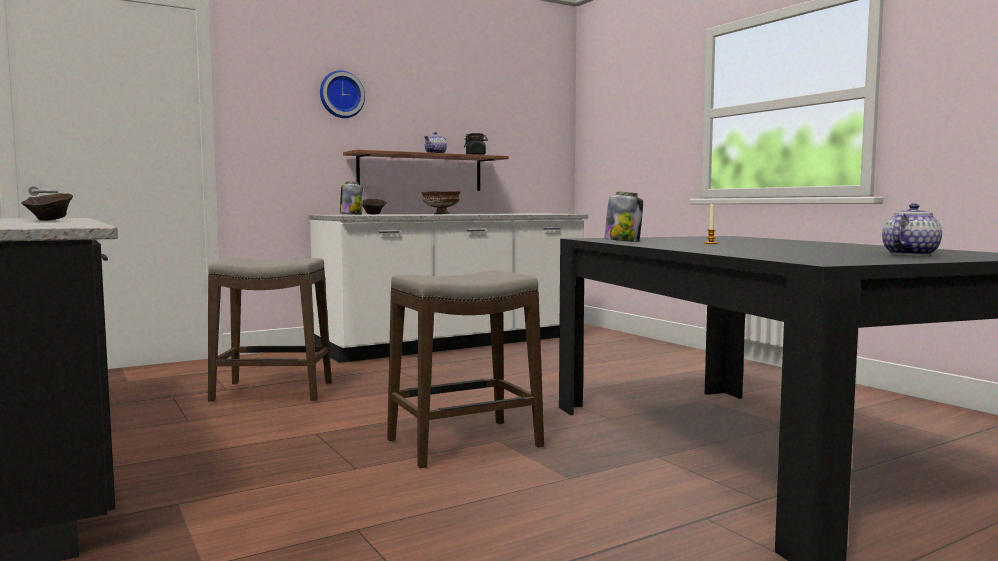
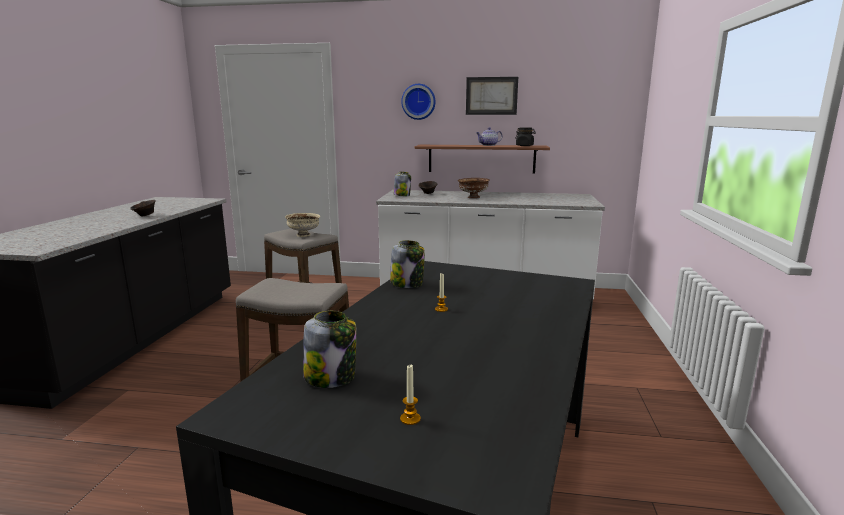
camera: 40 degrees right, 10 degrees up
(277, 260) = (304, 235): none -> beige bowl
(429, 95) = (491, 96): none -> picture
(800, 254) = (331, 377): none -> jar
(910, 254) = (410, 419): teapot -> candle

